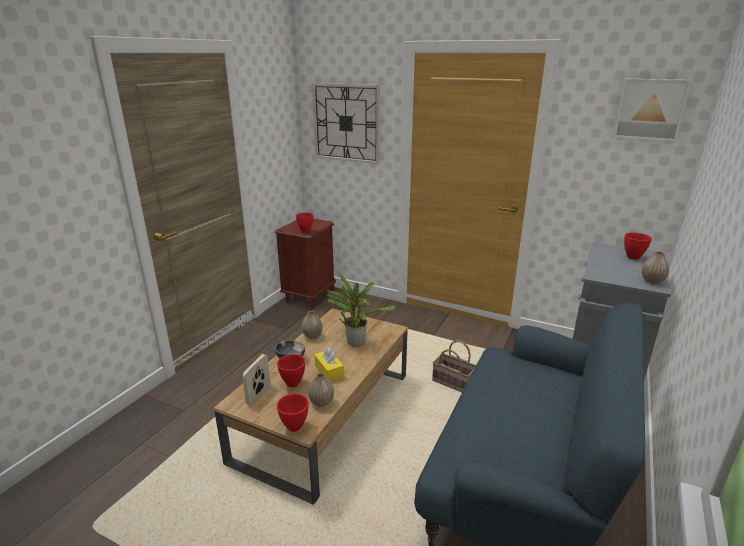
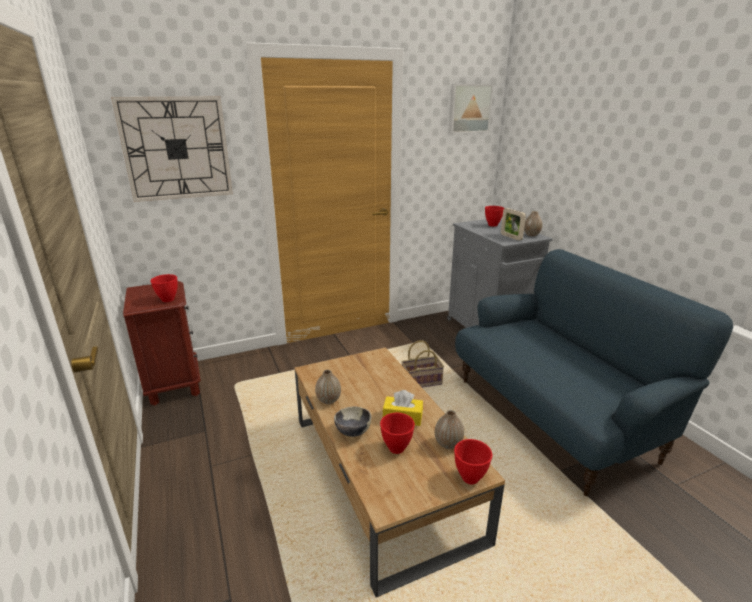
camera: 50 degrees left, 0 degrees up
(258, 394) = (390, 481): picture frame -> picture frame (511, 237)
(355, 340) = (371, 381): potted plant -> none

